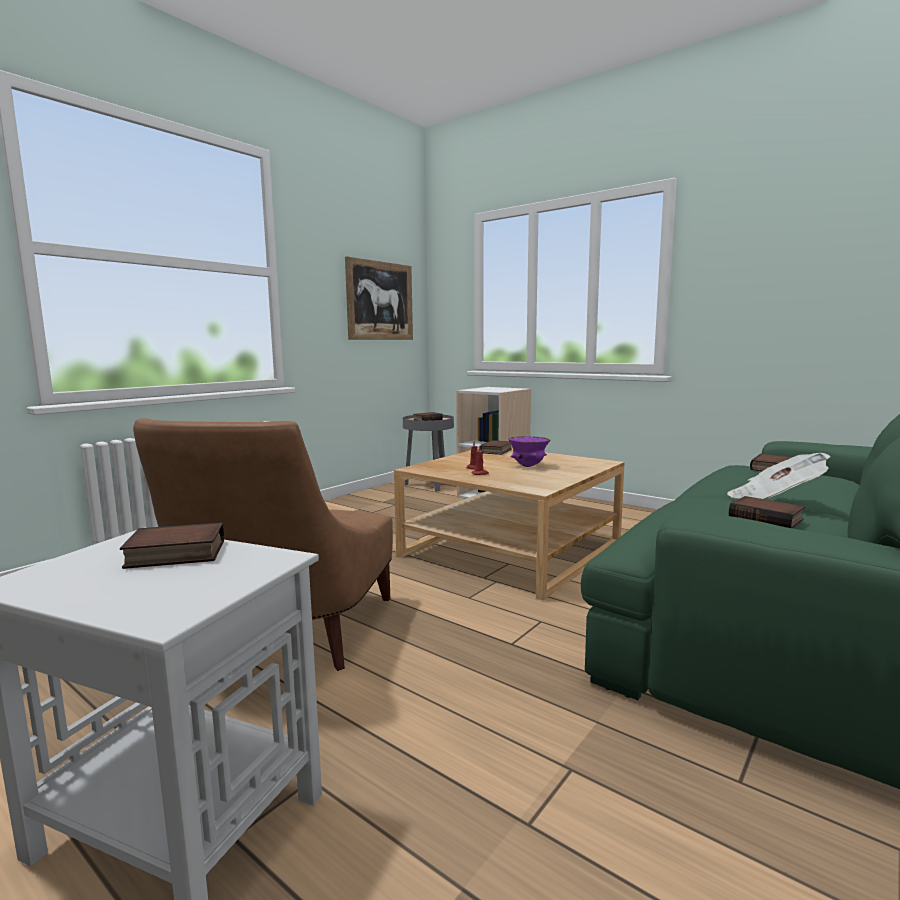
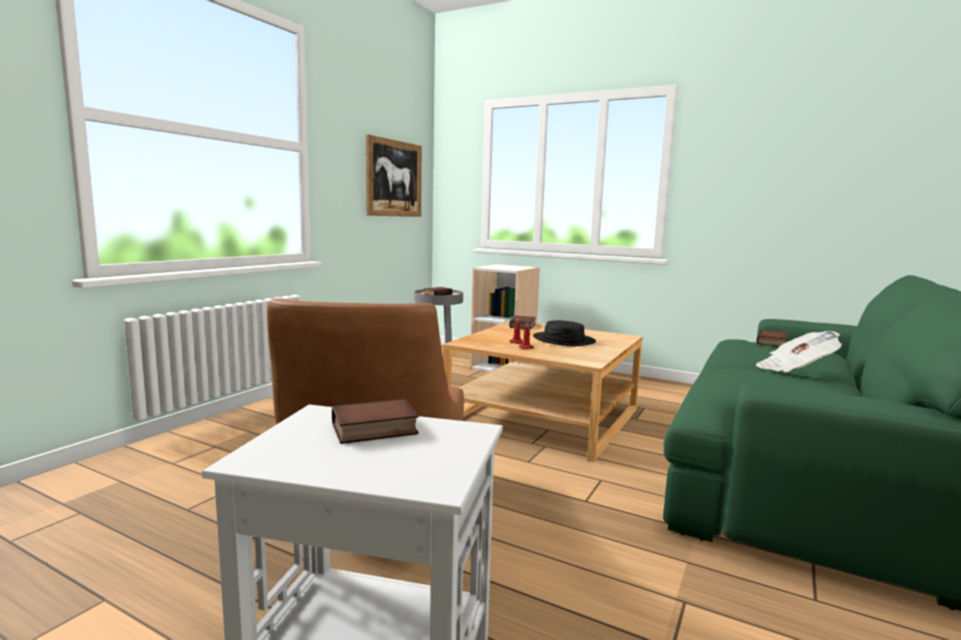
camera: 10 degrees left, 0 degrees up
(528, 466) = (563, 340): purple bowl -> black hat
(767, 518) = (802, 386): book -> none

